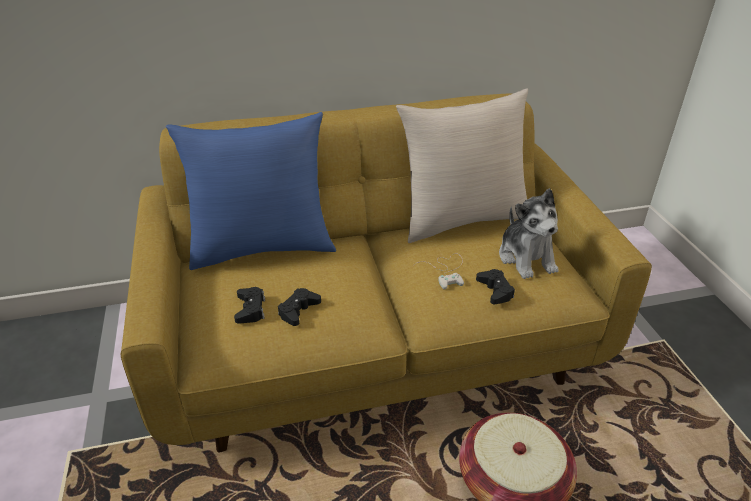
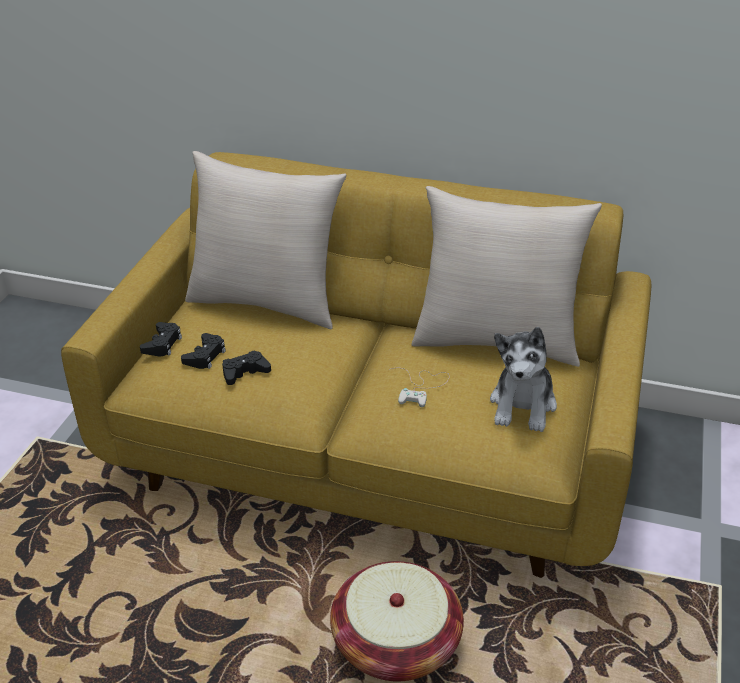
camera: 30 degrees right, 0 degrees up
(262, 247) = (267, 302): blue pillow -> beige pillow
(495, 290) = (452, 425): black game controller -> black game controller (162, 344)

